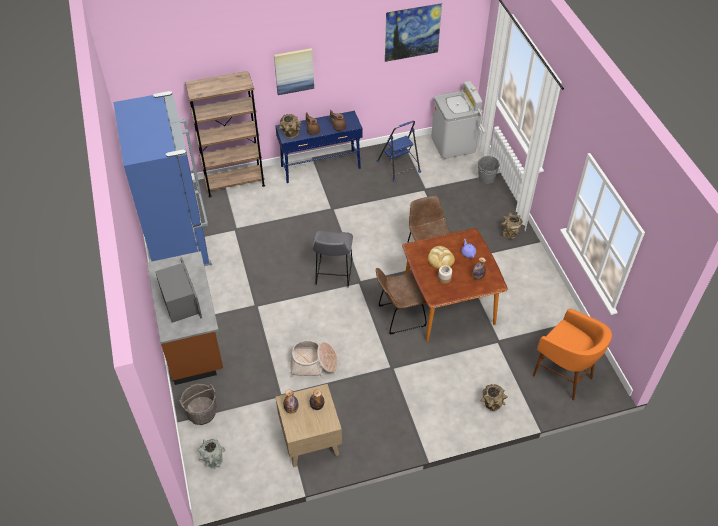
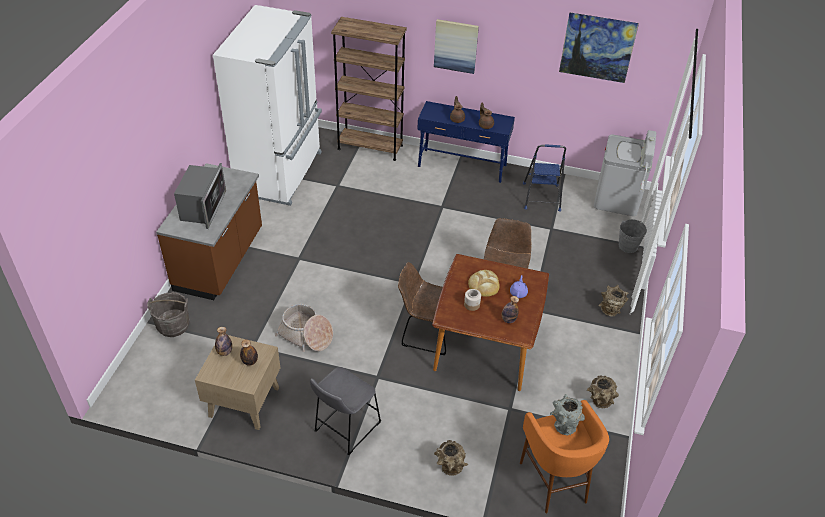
camera: 30 degrees right, 5 degrees down
(179, 239) = (281, 173): blue fridge -> white fridge
(212, 460) = (146, 371): grey vase -> grey vase (563, 425)
(290, 135) = (432, 114): brown vase -> brown vase (599, 402)
(333, 274) = (393, 264): grey stool -> grey stool (345, 429)

